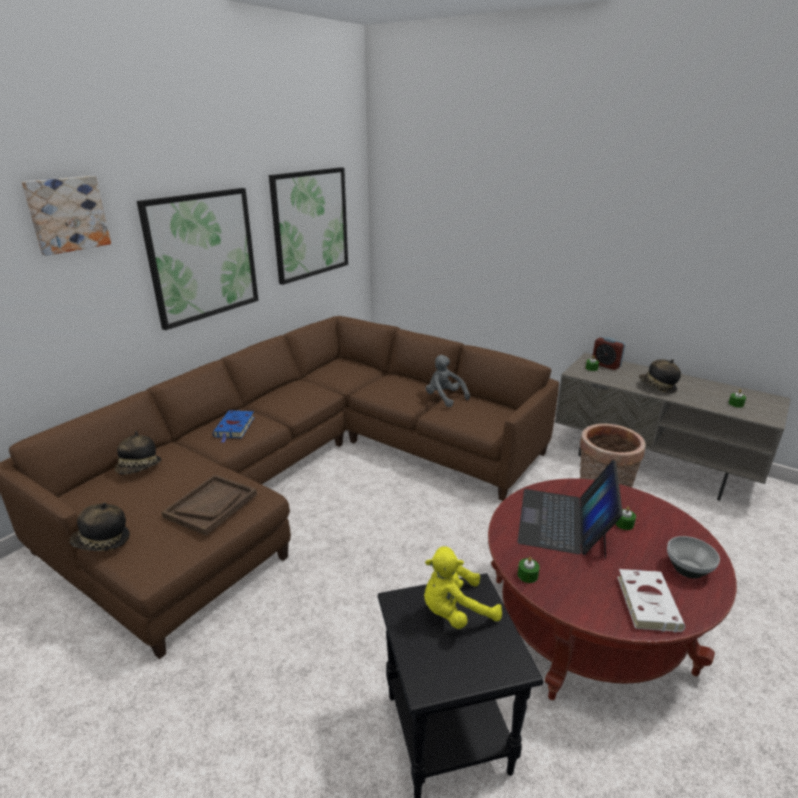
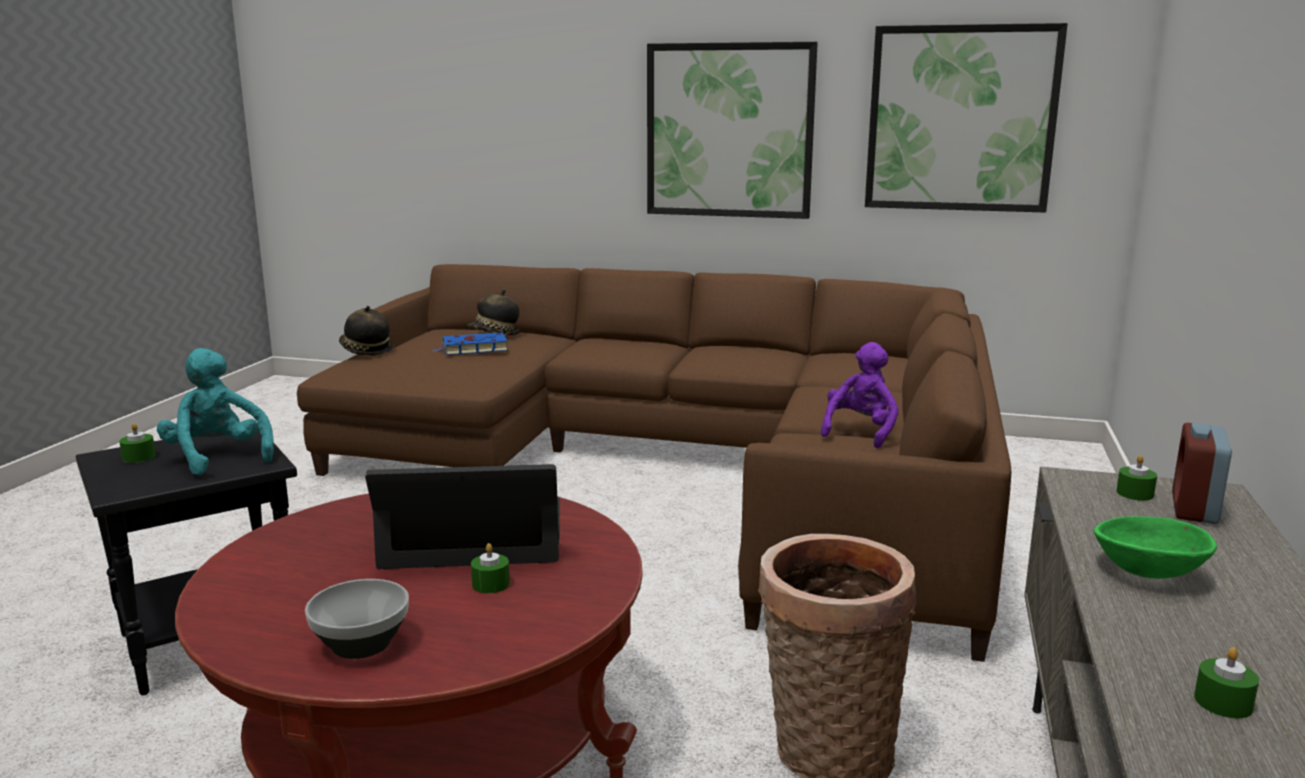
camera: 70 degrees right, 10 degrees down
(67, 214) = (567, 50): picture -> none
(211, 505) = (441, 368): brown tray -> none
(234, 428) = (617, 348): blue book -> blue book (473, 349)
(444, 398) = (860, 432): grey plush toy -> purple plush toy
(455, 612) = (218, 457): yellow plush toy -> turquoise plush toy
(527, 575) = (326, 515): green candle -> green candle (139, 457)
(646, 601) = (268, 603): white book -> none
(657, 387) = (1147, 573): hat -> green bowl

